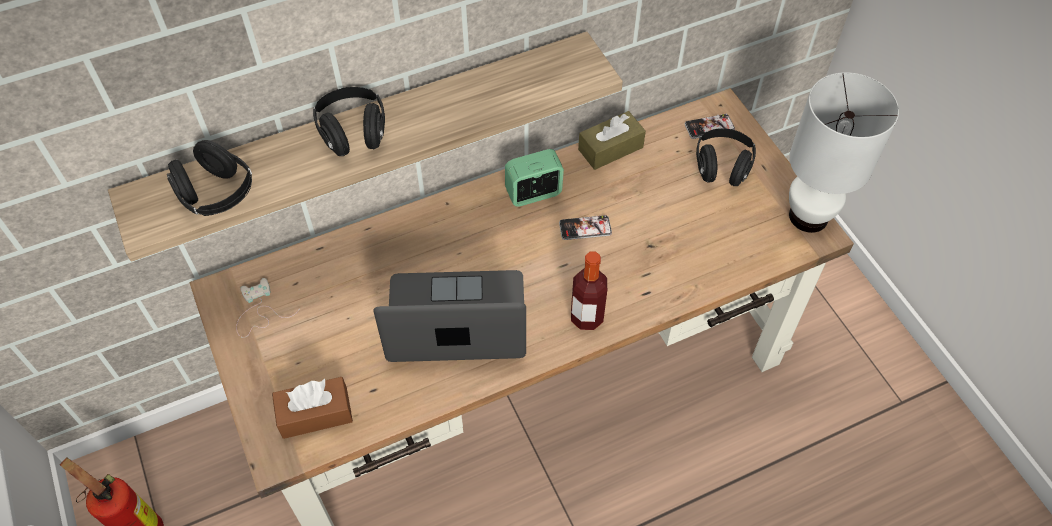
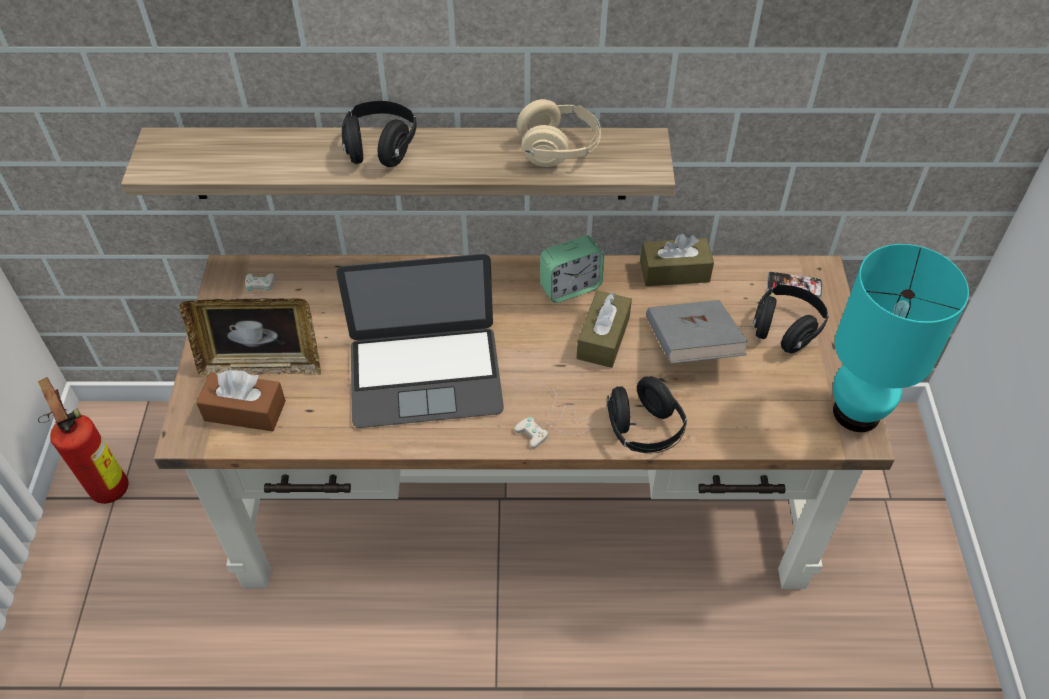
camera: 25 degrees right, 5 degrees down
(216, 195) = (226, 161): black headphones -> black headphones (644, 430)
(305, 366) = (262, 365): none -> picture frame
(456, 318) = (425, 375): laptop -> laptop turned 150 degrees clockwise
(510, 82) = (559, 150): none -> beige headphones
(533, 193) = (570, 287): alarm clock -> alarm clock turned 150 degrees clockwise
(585, 228) = (603, 338): phone -> brown tissue box
(586, 317) = (554, 423): bottle -> white game controller
(658, 209) = (691, 347): none -> grey book
(807, 216) = (855, 412): white table lamp -> turquoise table lamp

